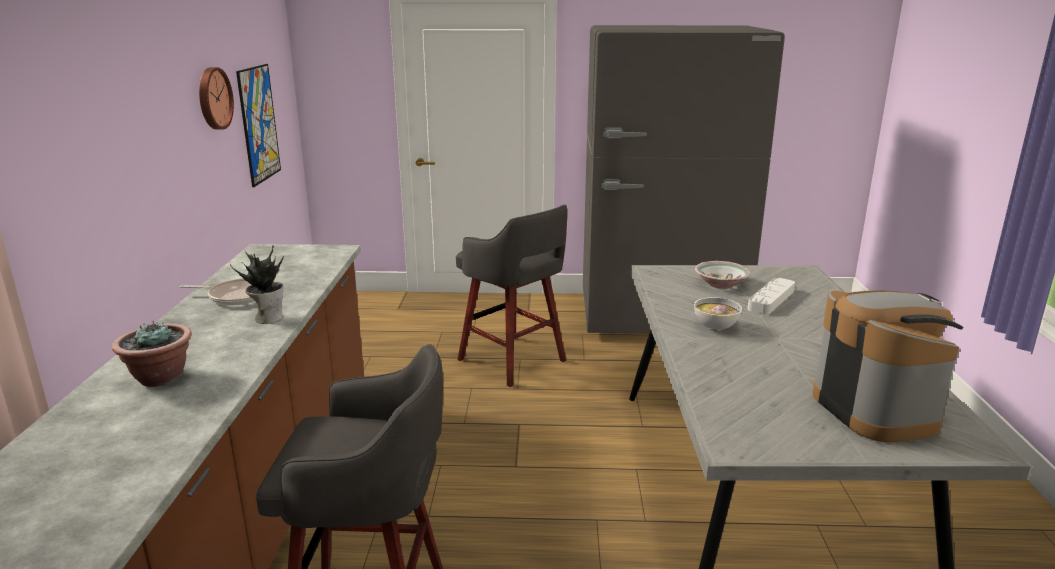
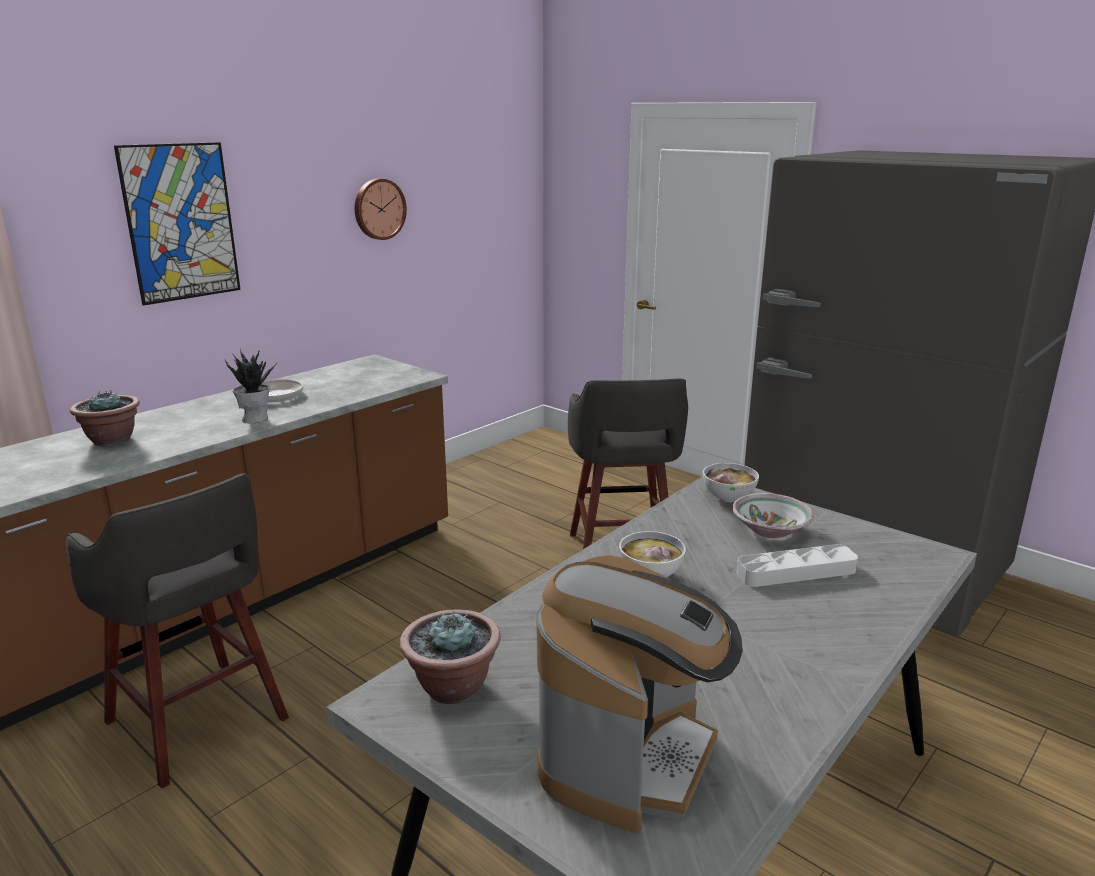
camera: 40 degrees right, 0 degrees up
(259, 124) = (459, 240): picture -> picture (181, 222)
(670, 275) = (728, 498): none -> bowl
(745, 422) = (452, 687): none -> potted plant

